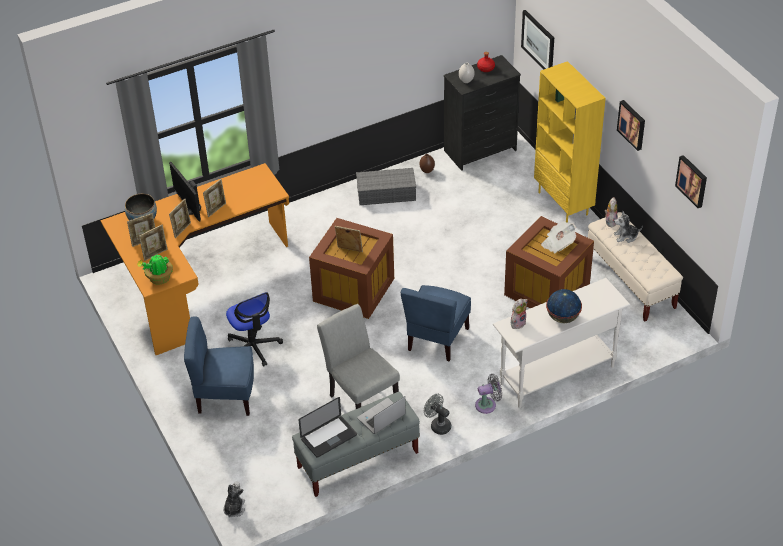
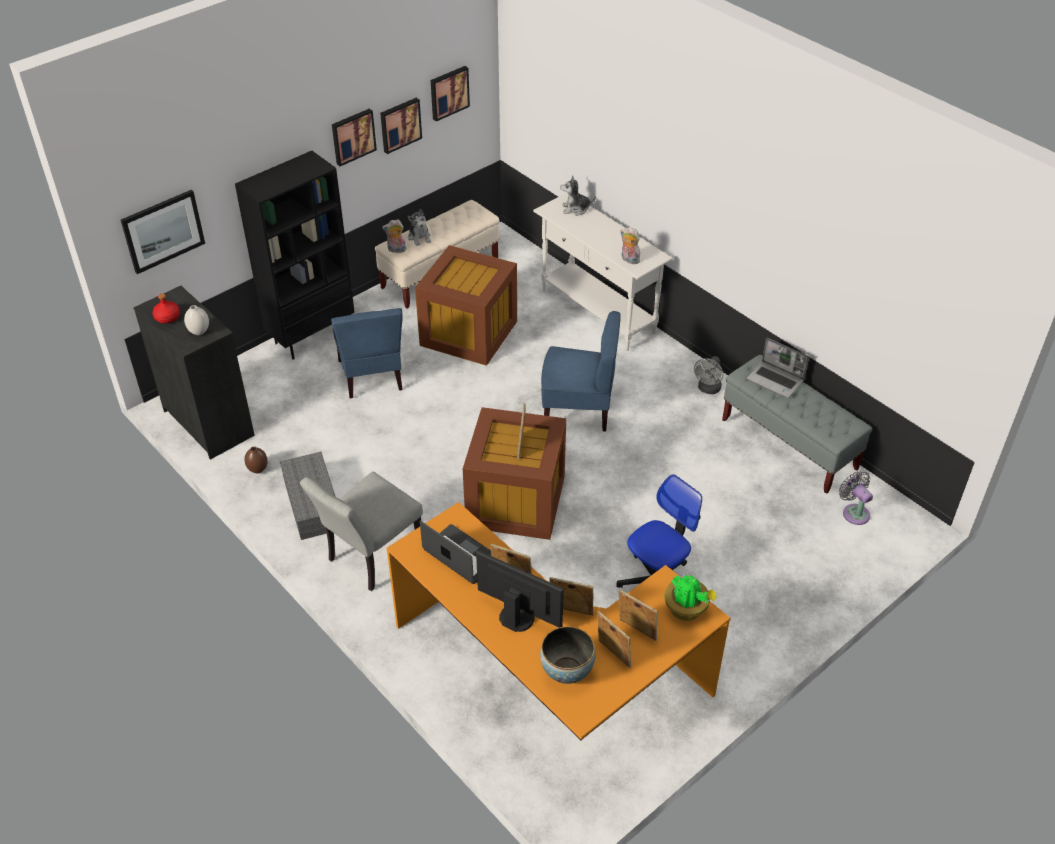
camera: 105 degrees left, 0 degrees up
(189, 208) = (517, 616): monitor -> monitor turned 105 degrees counterclockwise
(225, 396) = (752, 591): blue chair -> blue chair (372, 375)
(234, 508) = (914, 537): plush toy -> plush toy (575, 209)
(329, 437) = (827, 417): laptop -> laptop (461, 555)
(360, 398) = (697, 459): grey chair -> grey chair (370, 558)
(488, 405) = (662, 356): grey fan -> grey fan (854, 512)
(558, 244) = (458, 272): newspaper -> none
(563, 317) = (607, 231): globe -> none
(564, 203) = (312, 336): yellow bookcase -> black bookcase
(659, 157) = (400, 124): none -> picture

